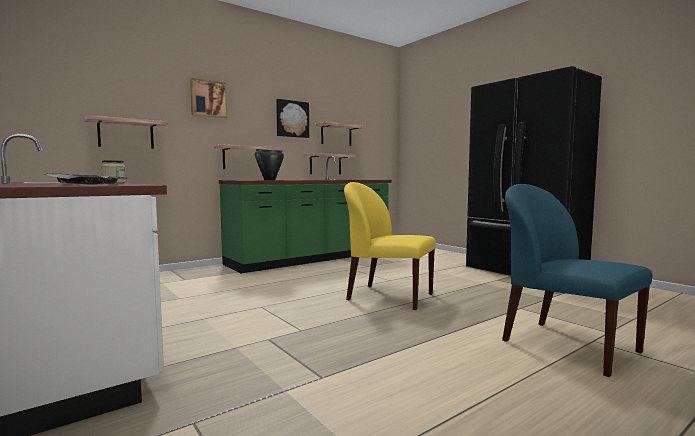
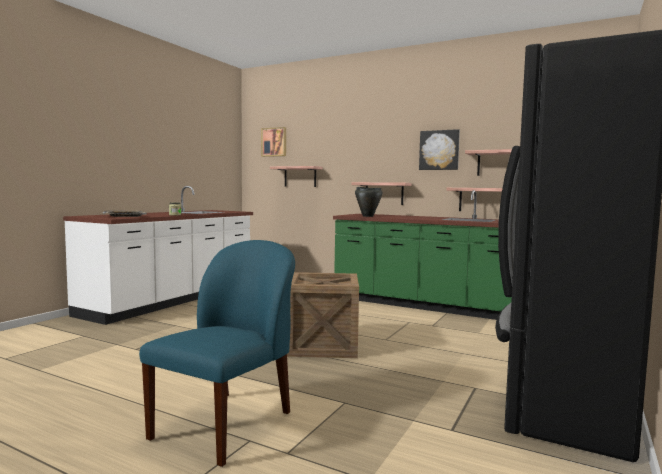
camera: 65 degrees right, 0 degrees up
(208, 99) = (357, 141): picture -> picture (274, 142)
(388, 297) = (322, 345): yellow chair -> crate

